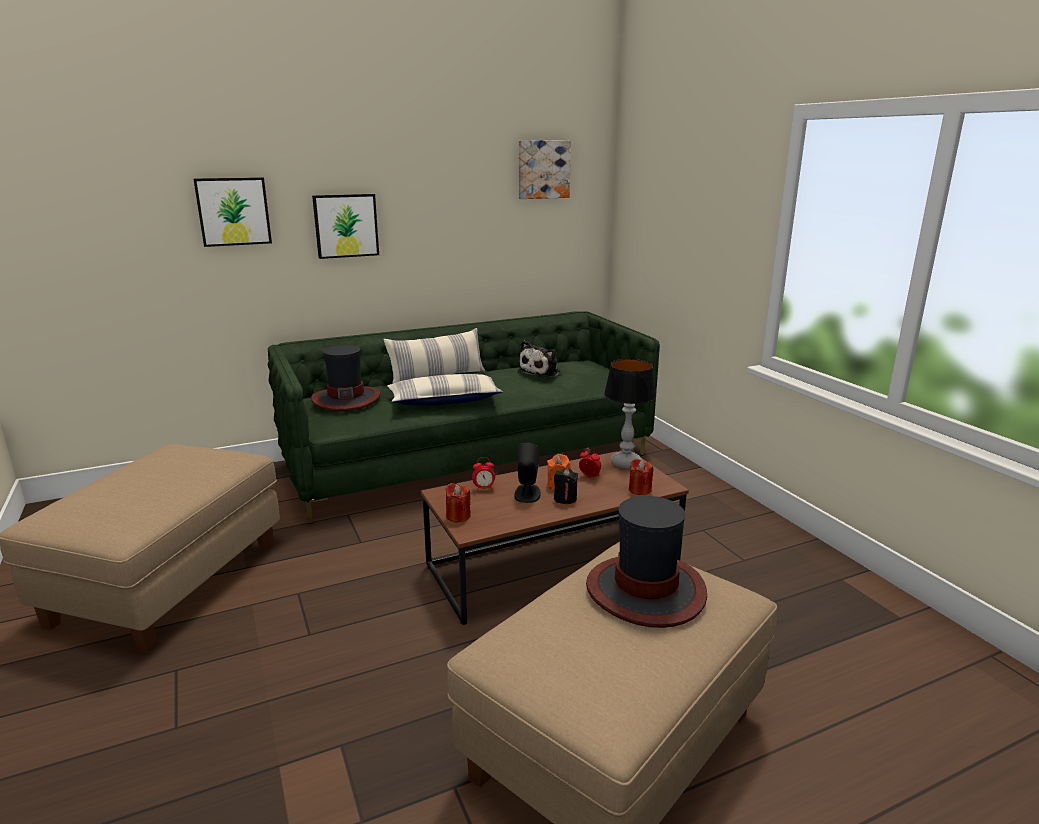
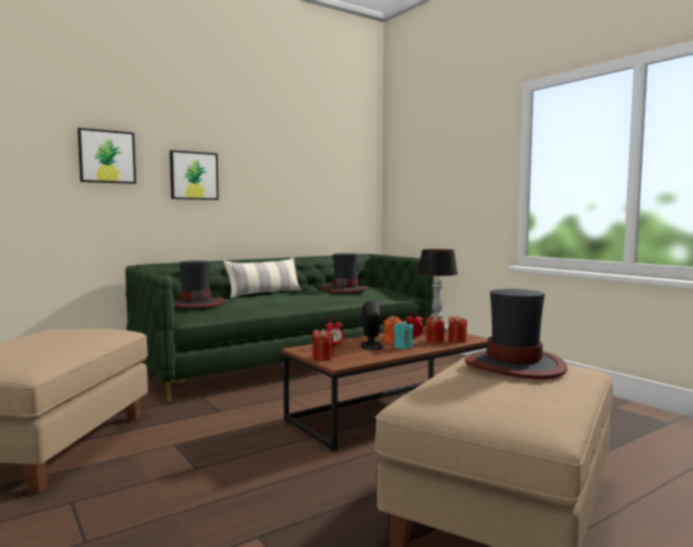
camera: 10 degrees left, 15 degrees down
(444, 401) = (278, 303): pillow -> none
(541, 372) = (345, 289): plush toy -> hat
(543, 169) = (336, 148): picture -> none
(565, 499) = (403, 347): black candle -> turquoise candle
(610, 489) = (434, 341): none -> red candle

